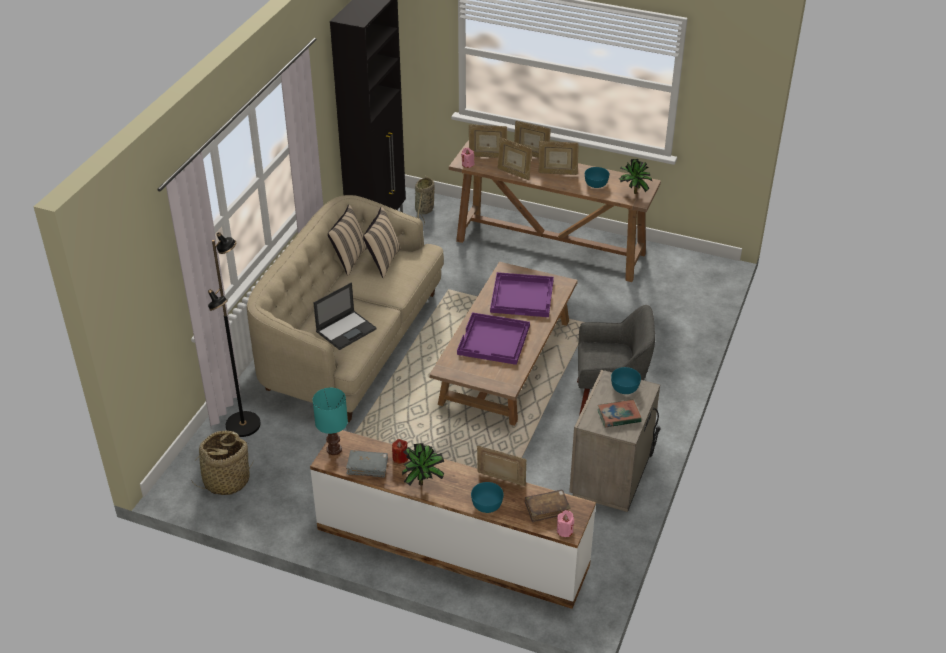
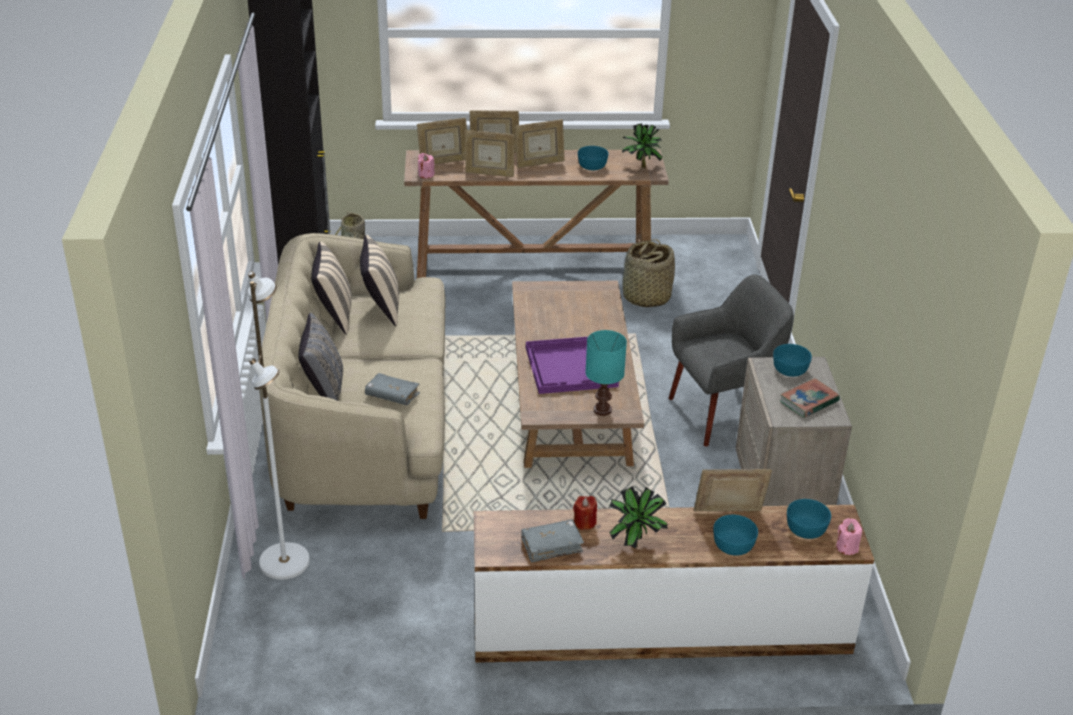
camera: 25 degrees left, 5 degrees down
(226, 480) = (308, 639): basket -> basket (646, 297)
(244, 425) = (285, 562): black floor lamp -> white floor lamp
(305, 316) = (323, 392): none -> grey pillow
(333, 449) = (491, 537): turquoise table lamp -> turquoise table lamp (601, 410)
(346, 330) = (392, 395): laptop -> grey book
(522, 296) = (568, 311): purple tray -> none
(547, 509) = (806, 529): brown book -> turquoise bowl

